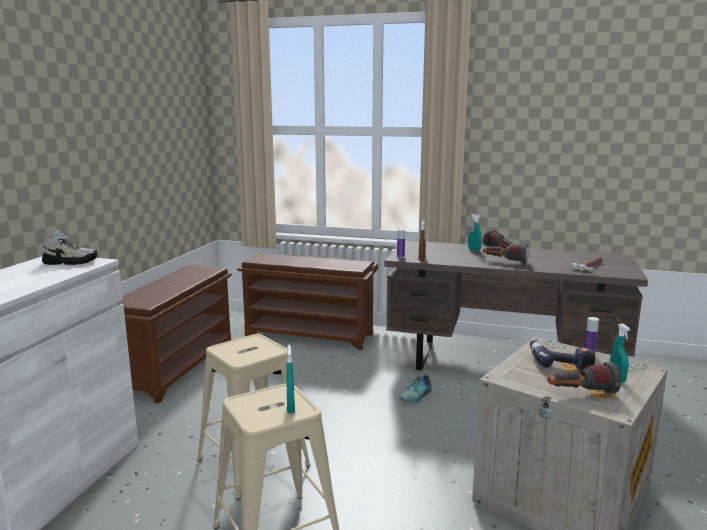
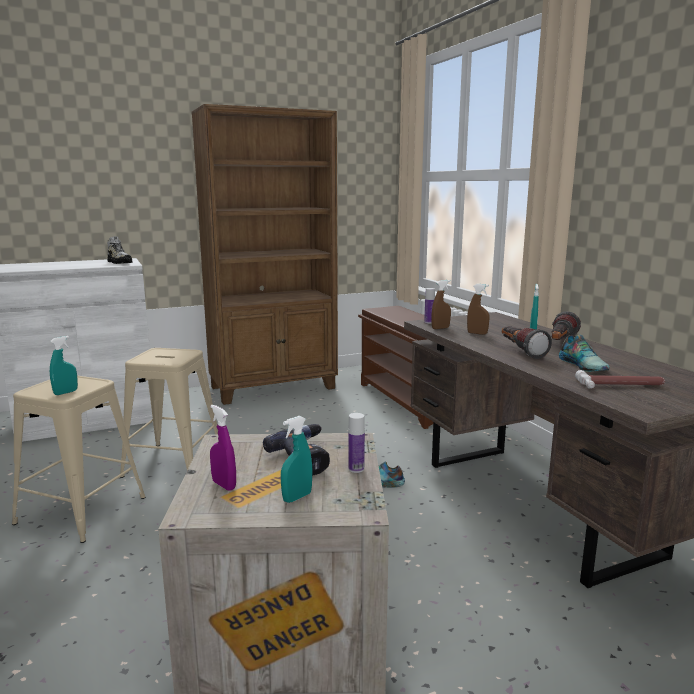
camera: 50 degrees right, 0 degrees up
(178, 367) = (274, 388): brown shoe rack -> brown bookcase
(450, 257) = (477, 333): none -> brown spray bottle
(549, 261) = (584, 365): none -> shoe
(580, 393) = (224, 485): flashlight -> purple spray bottle

